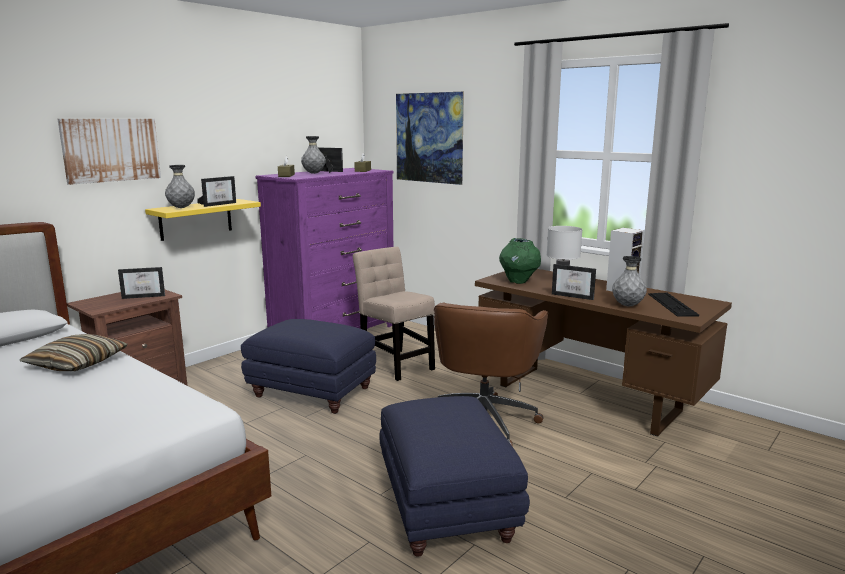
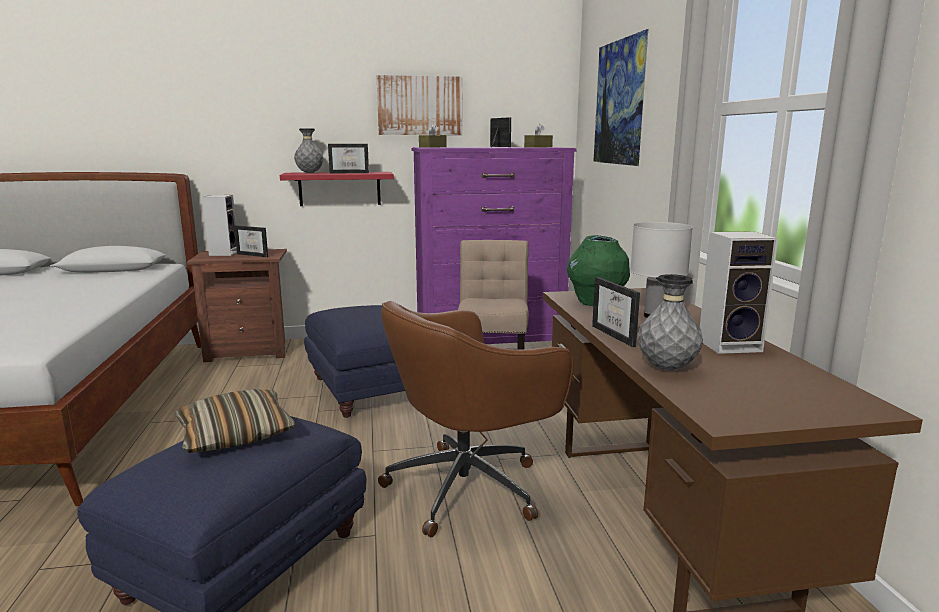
camera: 40 degrees right, 0 degrees up
(77, 363) = (90, 293): pillow -> pillow (235, 434)
(102, 300) = (223, 253): none -> speaker
(111, 150) = (253, 112): picture -> picture (420, 106)
(196, 219) = (339, 188): yellow shelf -> red shelf
(314, 173) = (472, 147): grey vase -> none
(671, 304) = (760, 387): keyboard -> none

